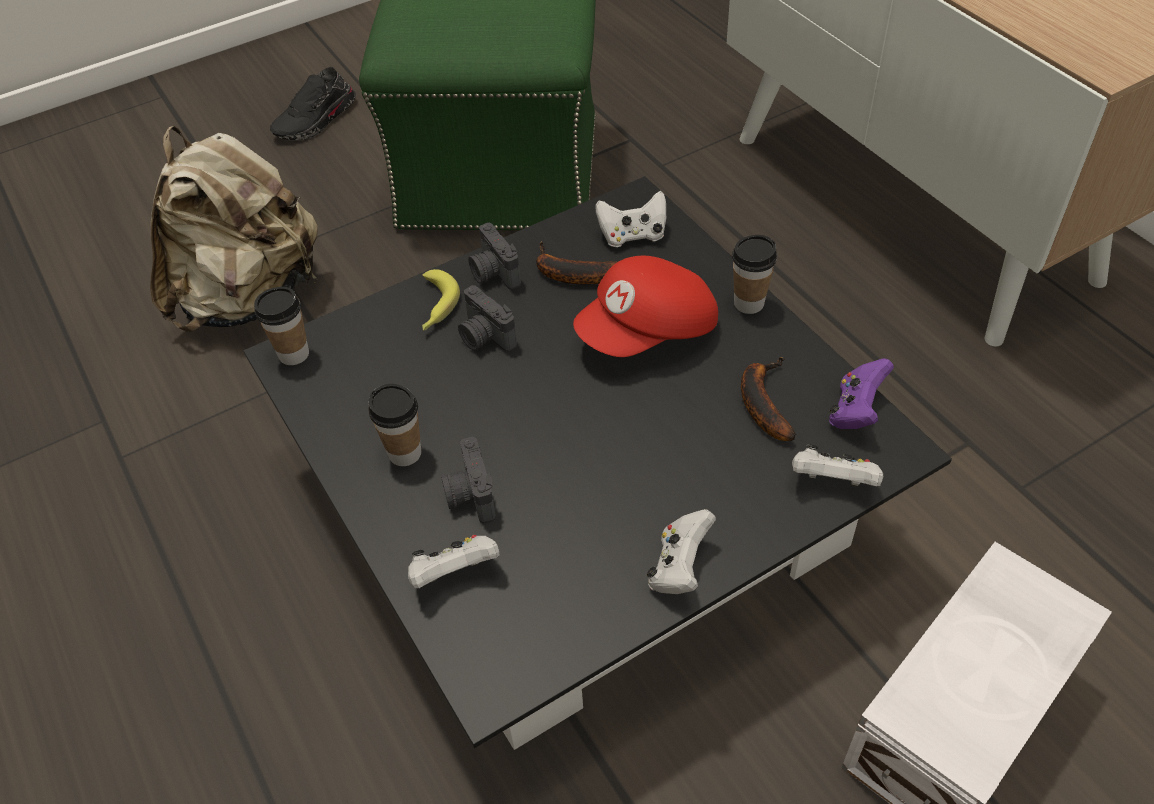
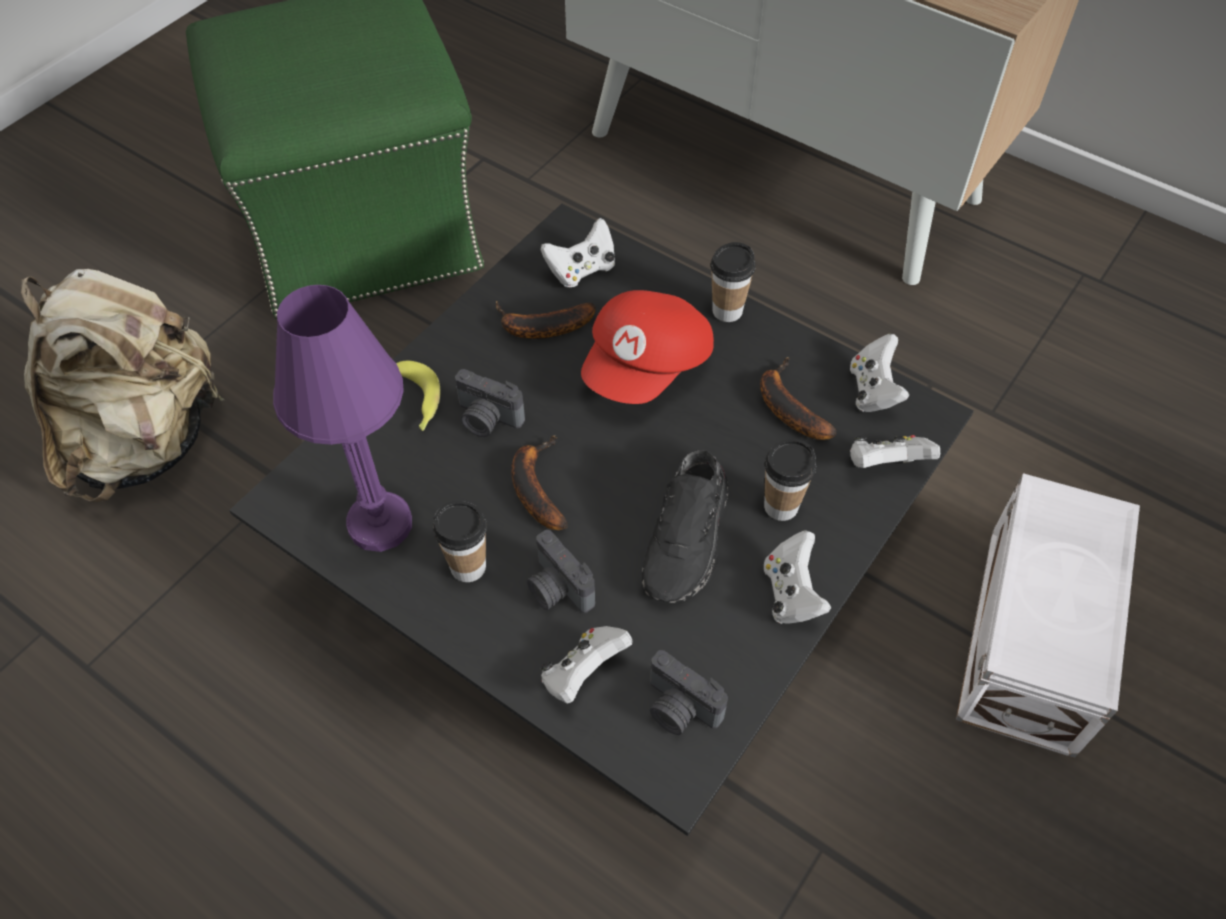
camera: 25 degrees left, 5 degrees up
(294, 354) = (290, 497): cup -> cup (781, 506)
(317, 121) = (121, 217): black shoe -> black shoe (689, 539)
(352, 396) = (380, 524): none -> purple table lamp
(493, 273) = (460, 348): camera -> camera (679, 709)
(496, 404) = (535, 487): none -> banana
(856, 411) = (873, 390): purple game controller -> white game controller

